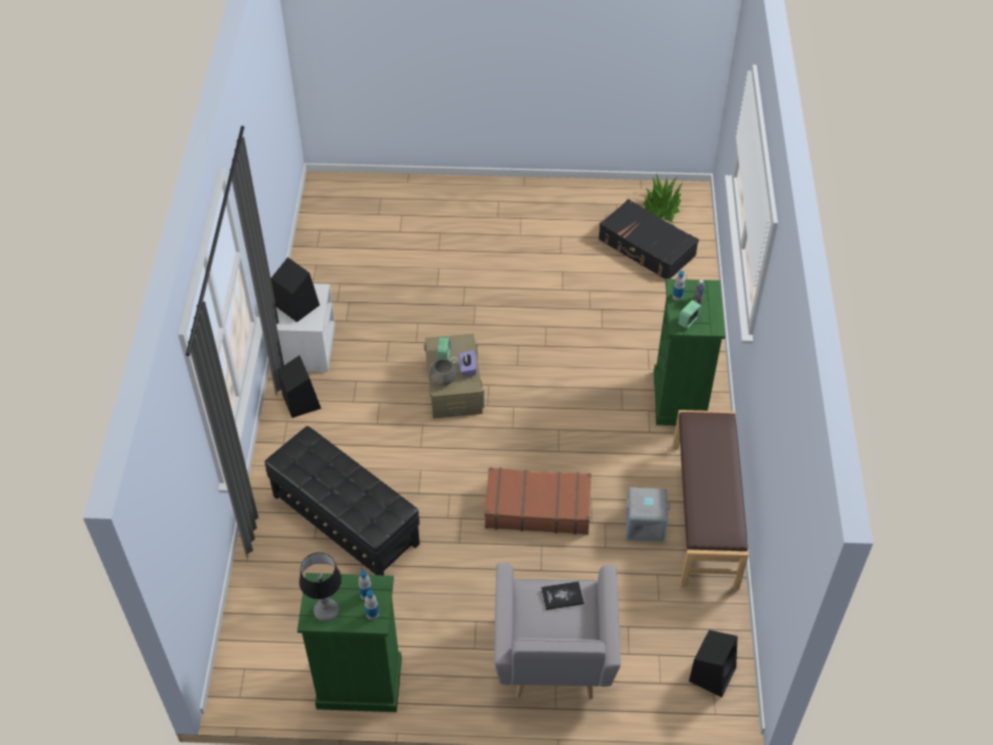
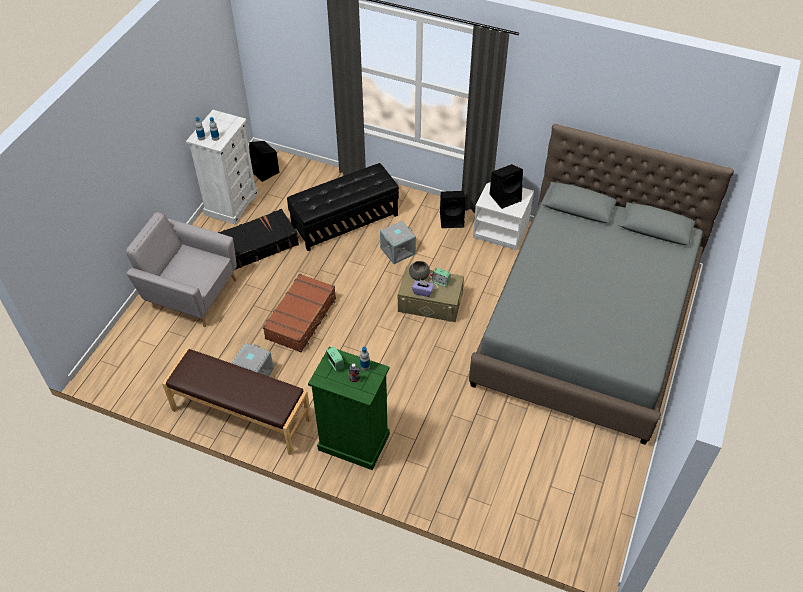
camera: 110 degrees right, 0 degrees up
(327, 611) = (216, 121): table lamp -> none
(359, 683) = (231, 203): green dresser -> white dresser
(379, 443) = (397, 250): none -> grey storage box
(428, 245) = (587, 326): none -> grey bed
(562, 596) = (199, 274): book -> none
(646, 248) = (535, 485): black suitcase -> black suitcase (258, 245)
(661, 207) = (589, 520): potted plant -> none
(712, 673) = (125, 370): black speaker -> black speaker (265, 172)

